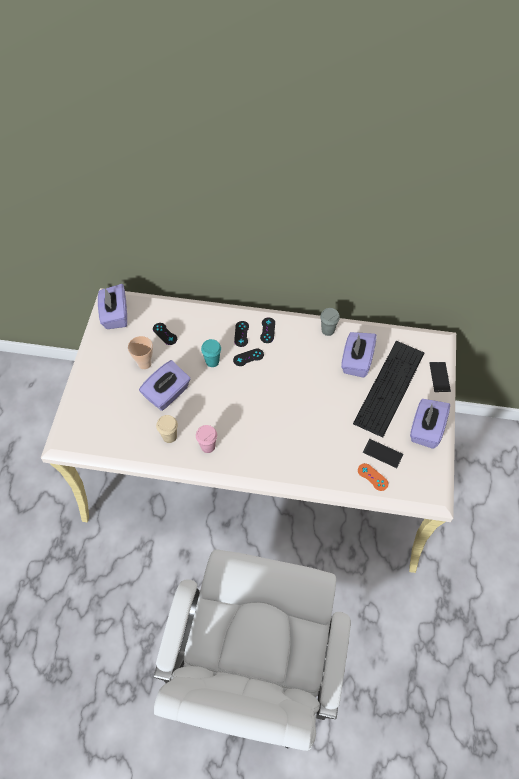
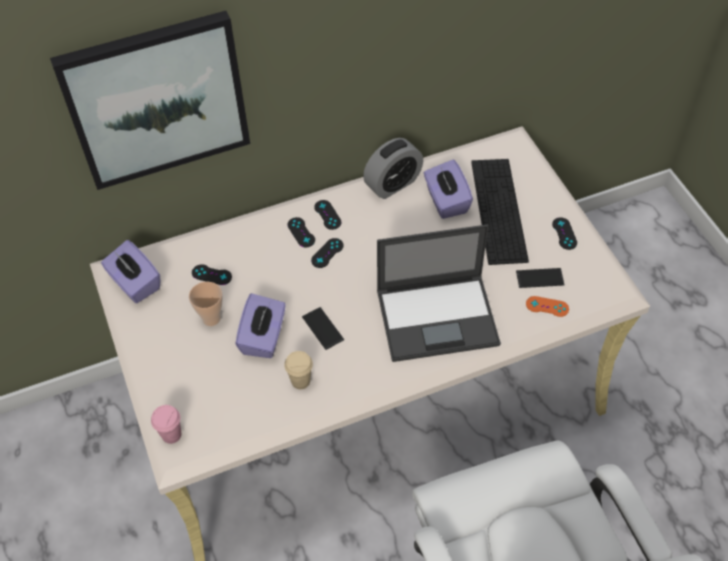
camera: 30 degrees left, 5 degrees down
(161, 197) = (157, 100): none -> picture
(208, 446) = (352, 368): pink cup -> pink cup (171, 434)
(212, 361) = (290, 277): turquoise cup -> none
(290, 442) = (438, 317): none -> laptop
(328, 330) = (393, 184): grey cup -> alarm clock
(425, 430) = (564, 233): purple tissue box -> black game controller
(439, 377) = (540, 175): phone -> phone (322, 328)

